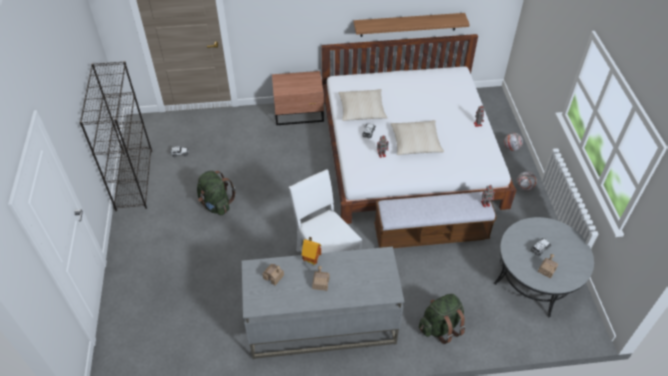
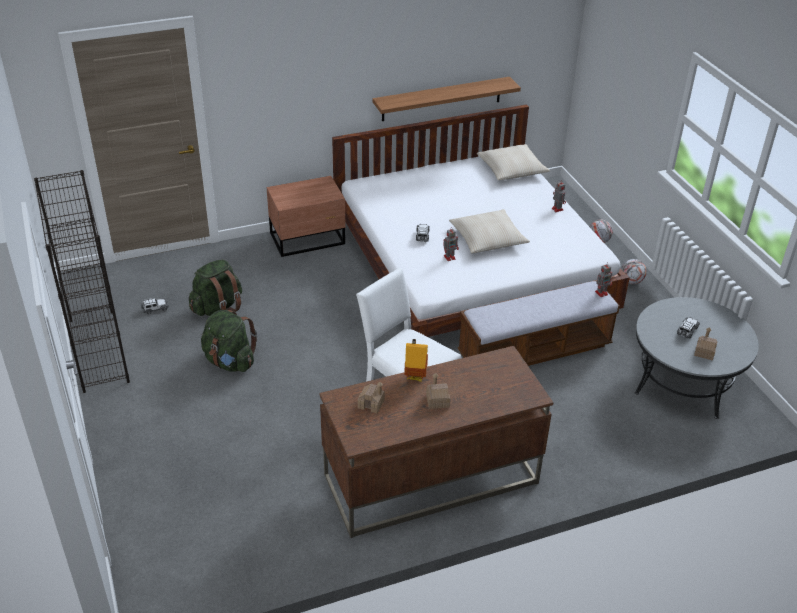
camera: 15 degrees left, 10 degrees down
(321, 324) = (430, 479): grey desk -> brown desk
(362, 110) = (403, 212): beige pillow -> beige pillow (511, 169)
(440, 326) = (587, 453): green backpack -> green backpack (217, 308)

